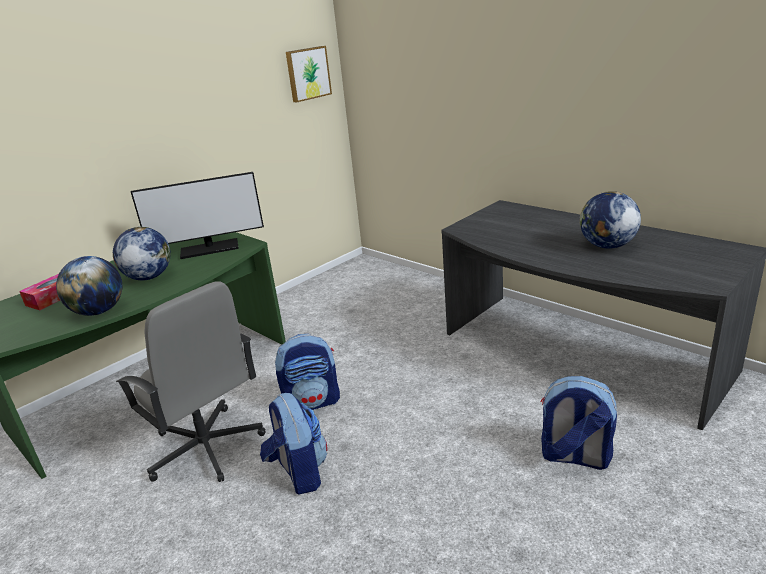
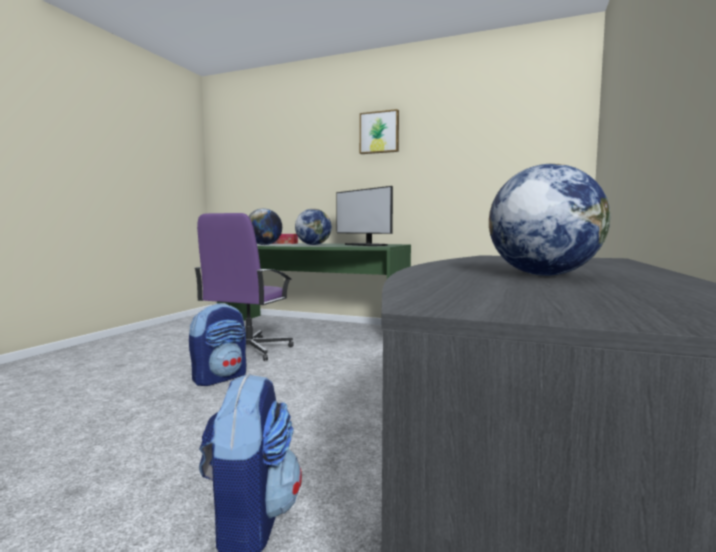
camera: 65 degrees right, 20 degrees down
(206, 448) = (248, 350): grey office chair -> purple office chair
(307, 73) = (546, 137): picture -> picture (379, 132)
(312, 402) = (312, 366): backpack -> none

